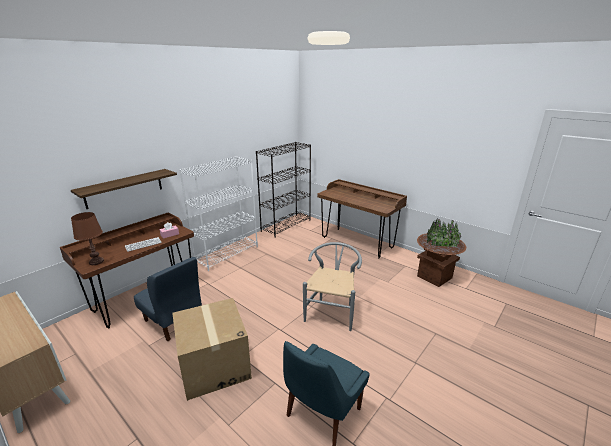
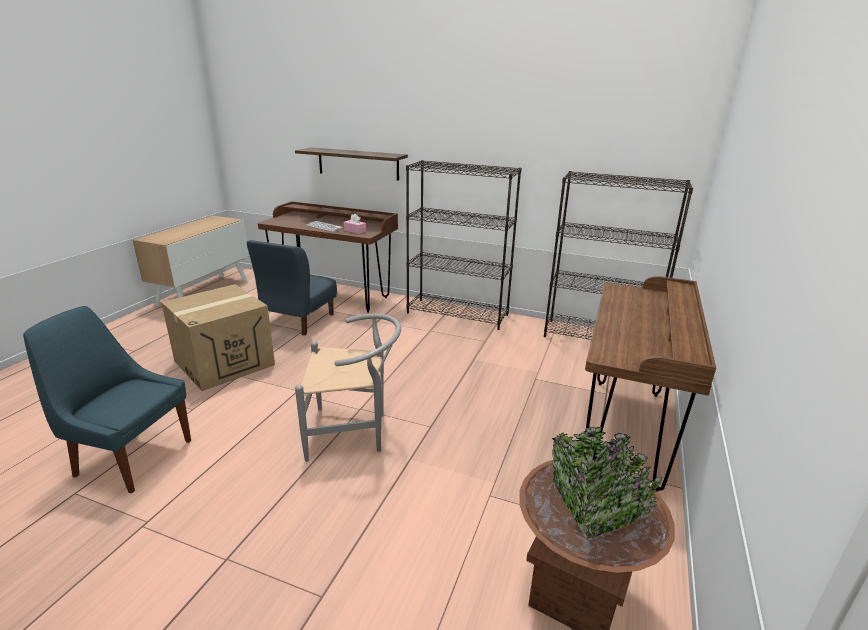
camera: 70 degrees right, 0 degrees up
(96, 262) = (281, 221): brown table lamp -> none
(227, 254) = (458, 314): white bookcase -> black bookcase

